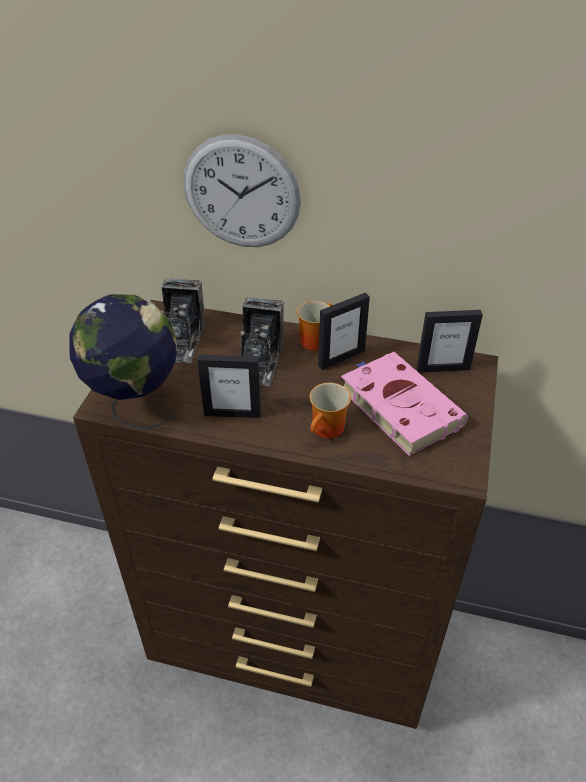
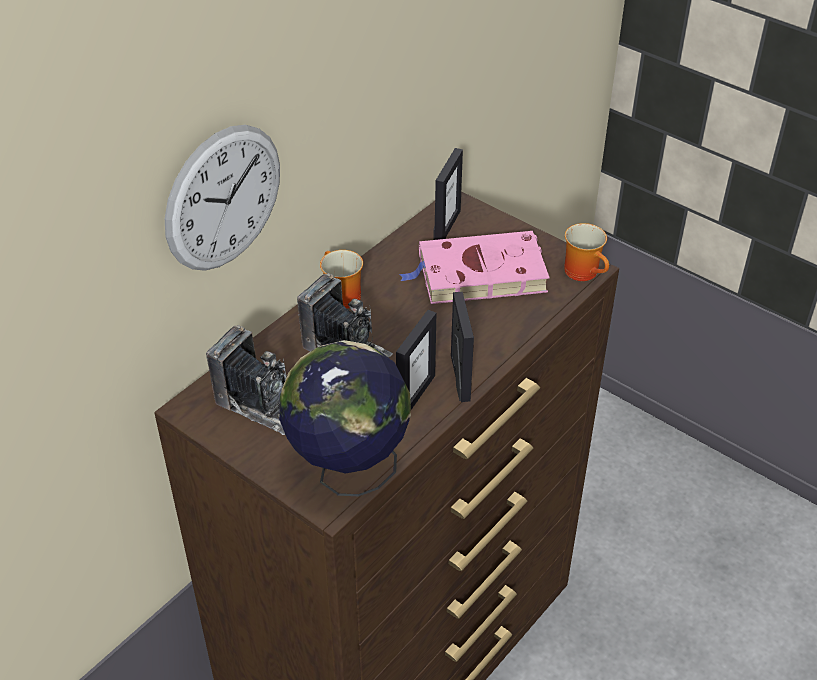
camera: 65 degrees left, 0 degrees up
(328, 430) = (483, 332): mug -> mug (585, 272)
(341, 358) = (384, 287): picture frame -> picture frame (459, 378)

